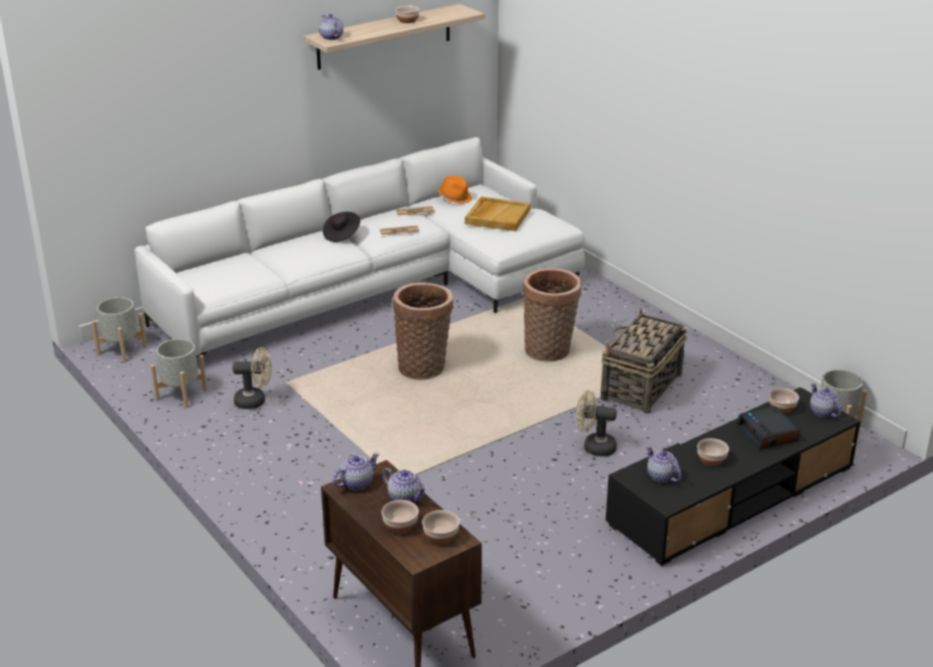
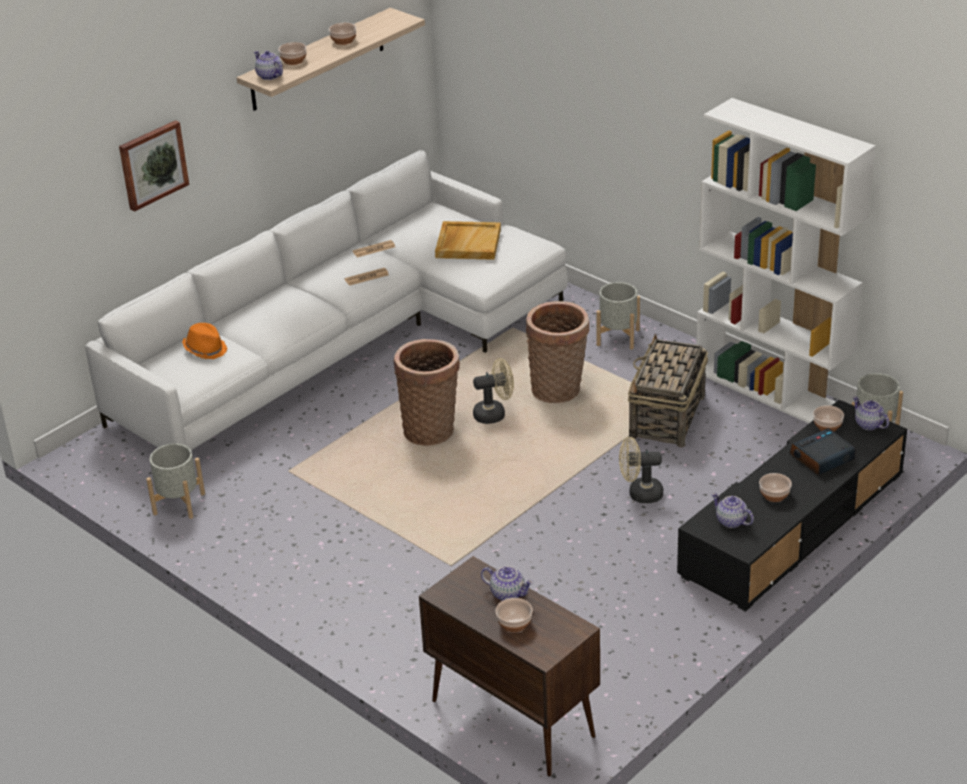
camera: 10 degrees left, 5 degrees up
(121, 350) = (88, 461): grey planter -> grey planter (617, 337)
(214, 98) = (152, 164): none -> picture
(255, 401) = (263, 498): beige fan -> beige fan (494, 414)
(341, 235) = (304, 291): black hat -> none
(357, 483) = (453, 586): teapot -> none
(440, 536) = (557, 628): bowl -> bowl (293, 61)
(455, 198) = (412, 225): orange hat -> orange hat (205, 349)
(747, 379) = (772, 391): none -> white bookcase
(768, 434) = (822, 458): alarm clock -> alarm clock turned 90 degrees clockwise

